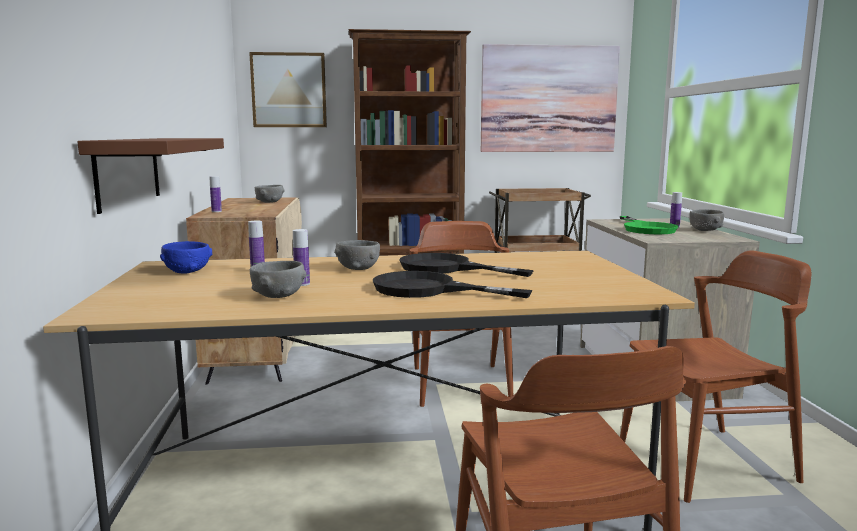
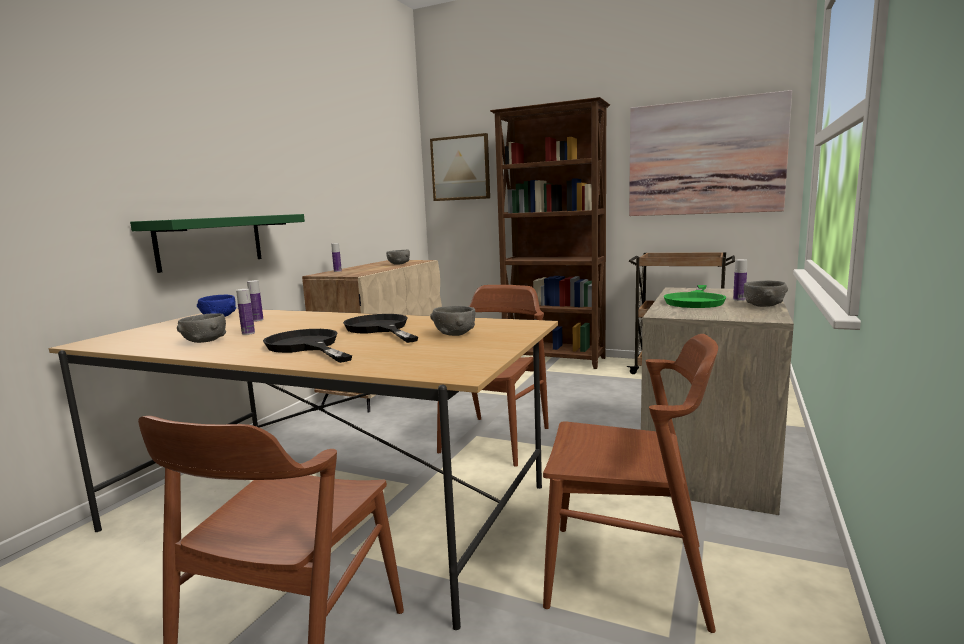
camera: 30 degrees right, 0 degrees up
(128, 171) = (210, 241): brown shelf -> green shelf
(358, 269) = (319, 324): grey bowl -> grey bowl (454, 334)

